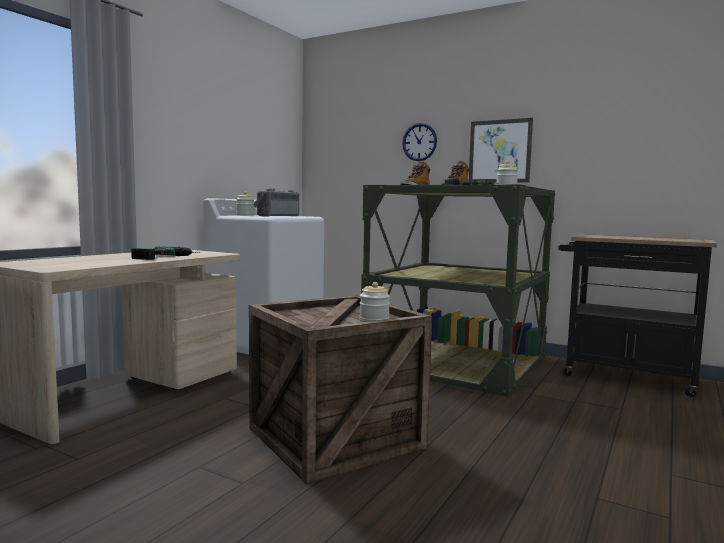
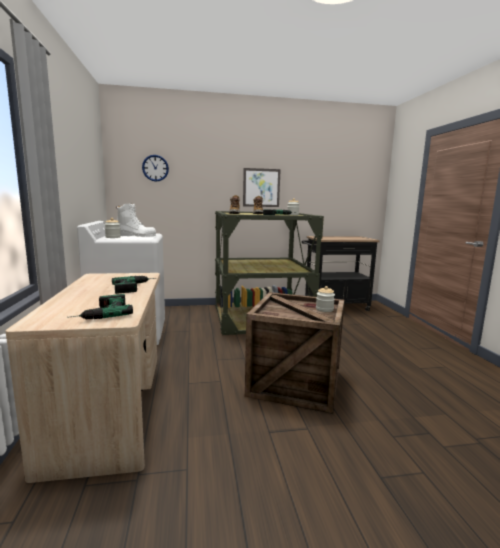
camera: 40 degrees left, 5 degrees up
(62, 264) = (99, 313): none -> power drill
(276, 216) = (136, 236): radio -> white boot
(419, 142) = (208, 178): wall clock -> wall clock (155, 168)

